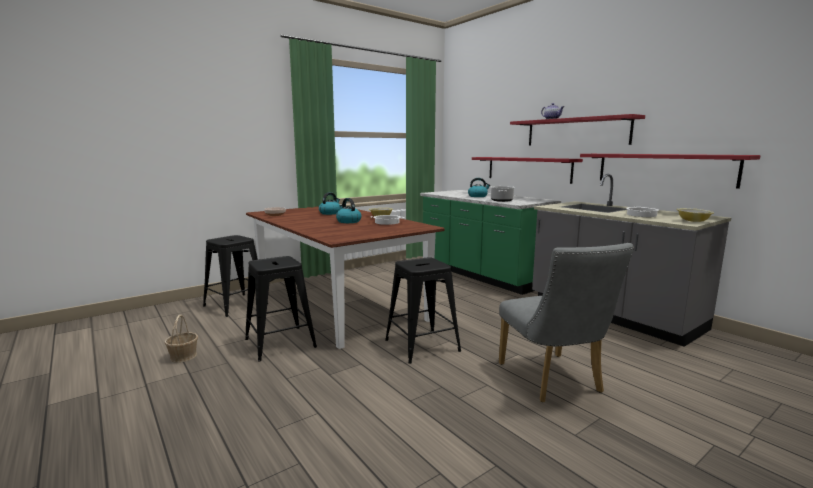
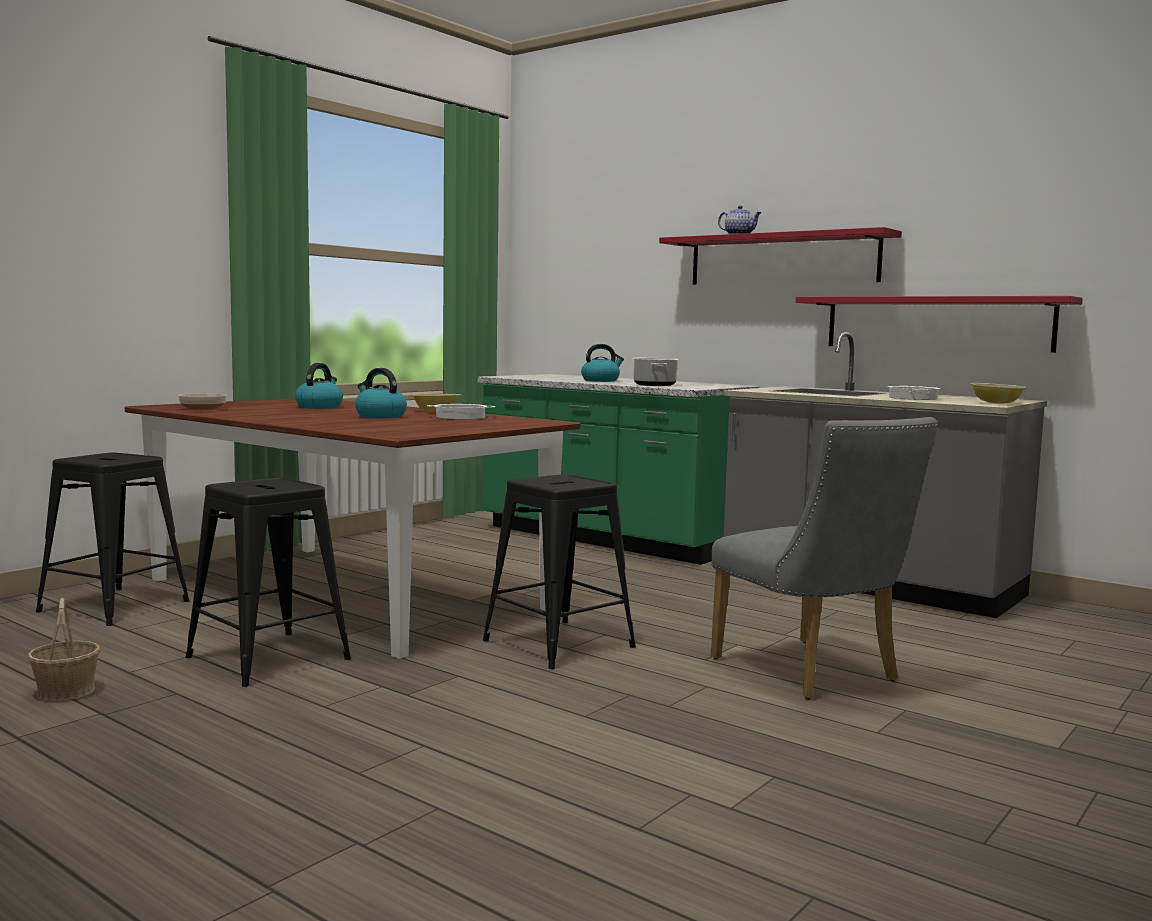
camera: 15 degrees left, 5 degrees down
(528, 169) = (692, 329): red shelf -> none

